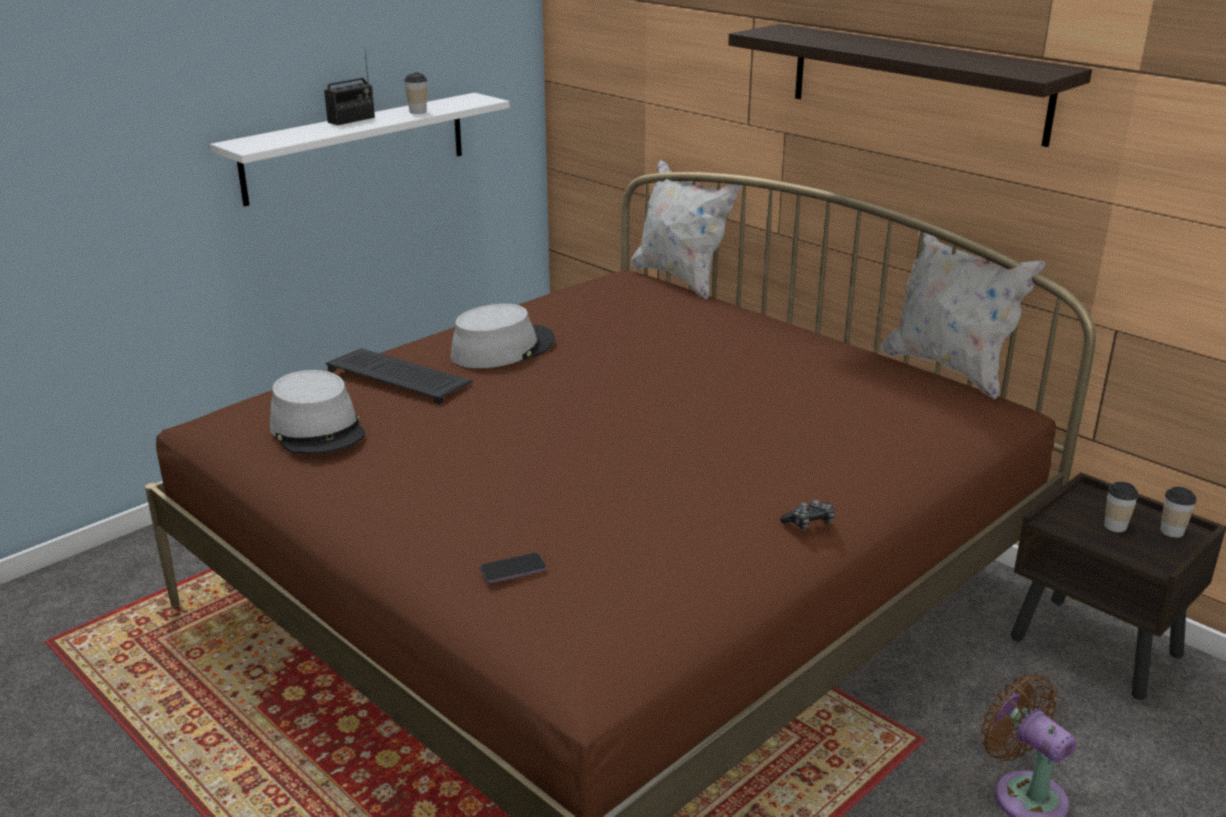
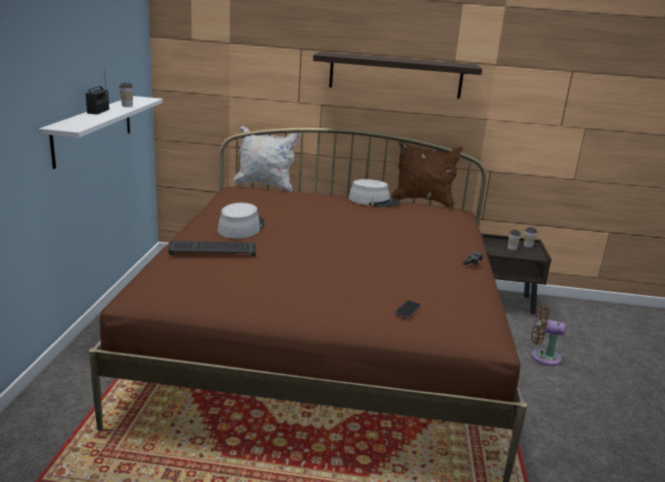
camera: 40 degrees left, 5 degrees down
(318, 429) = (214, 282): grey hat -> grey hat (373, 201)
(949, 369) = (422, 201): white pillow -> brown pillow

